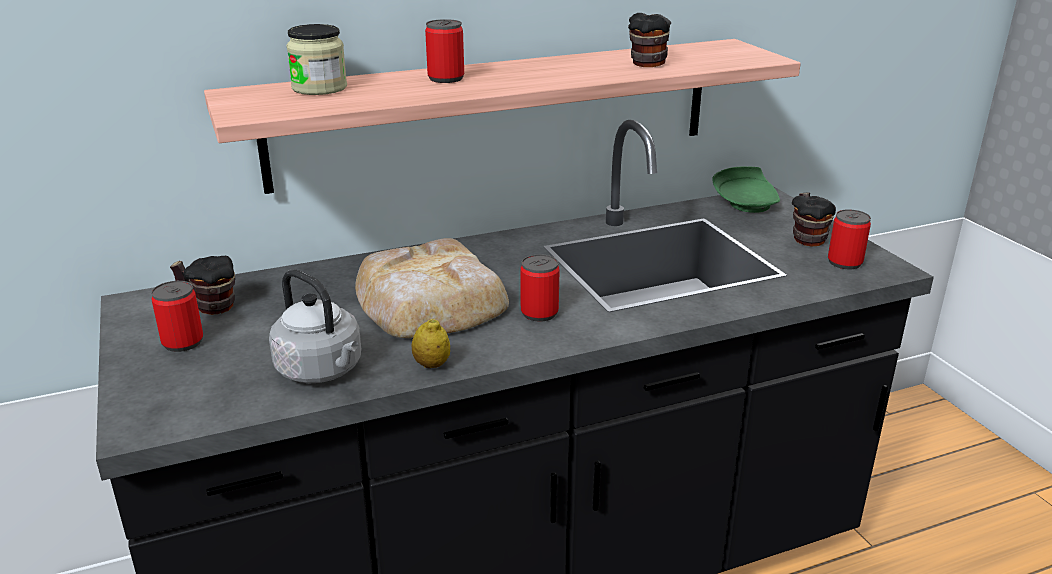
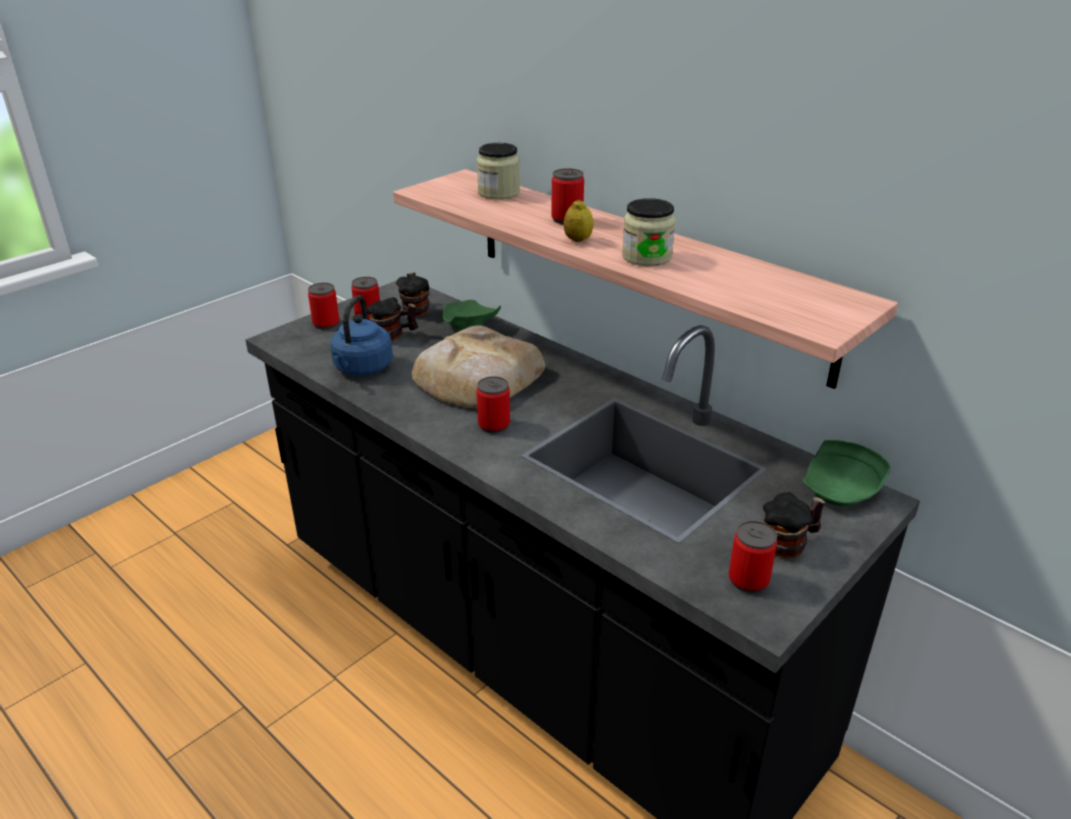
camera: 65 degrees right, 5 degrees up
(153, 377) = (326, 324): none -> can
(300, 282) = (469, 325): none -> green plate
(322, 370) = (362, 369): grey kettle -> blue kettle
(431, 365) = (391, 403): lemon -> lemon (578, 240)
(579, 72) = (646, 257): none -> jar
(649, 62) = (722, 277): mug -> mug (394, 336)

